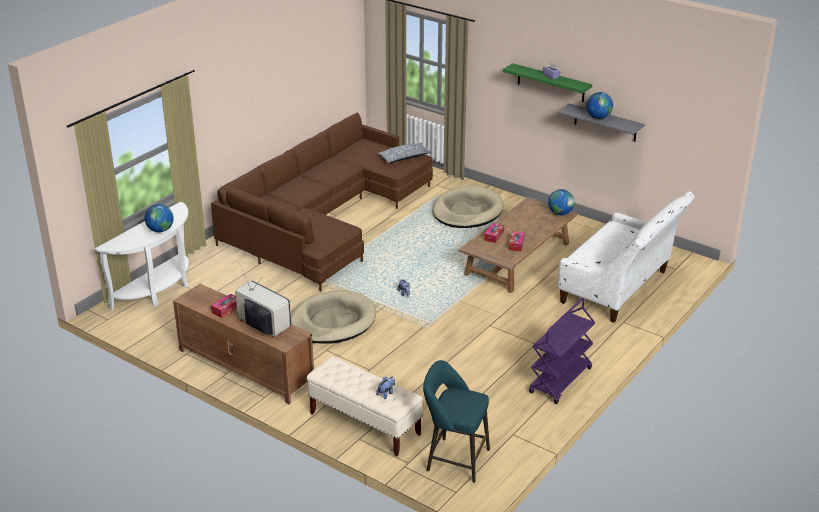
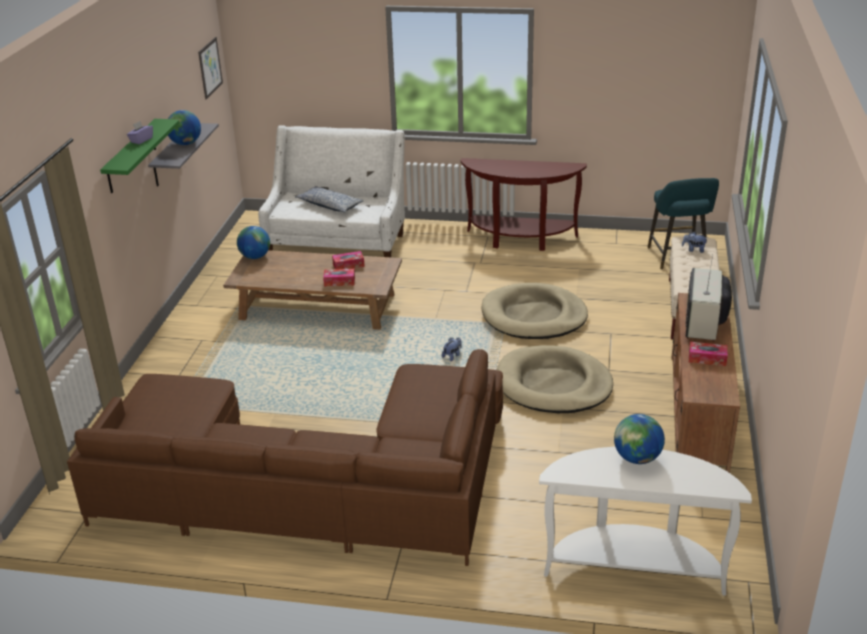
camera: 115 degrees left, 0 degrees up
(404, 158) = (166, 390): pillow -> pillow (330, 205)
(467, 211) = (216, 369): beige dog bed -> beige dog bed (534, 316)
(560, 381) = (520, 239): purple cart -> brown console table
(703, 115) = (210, 67): none -> picture

